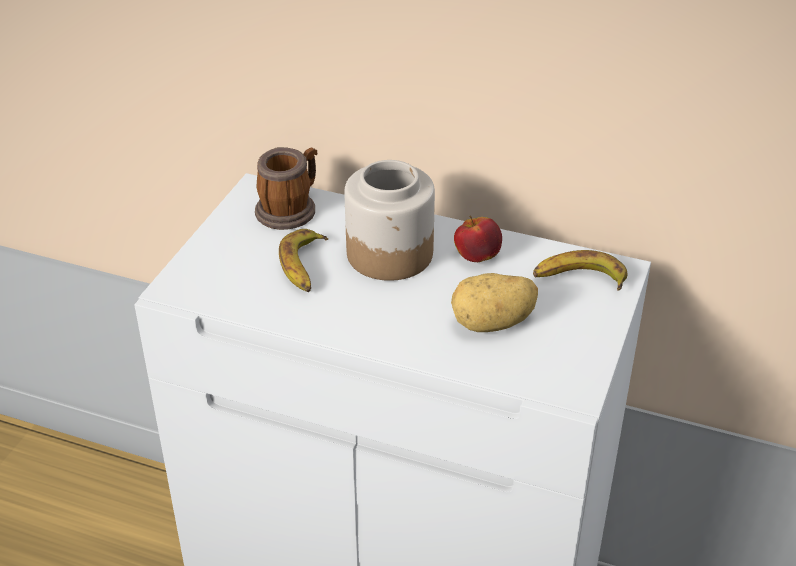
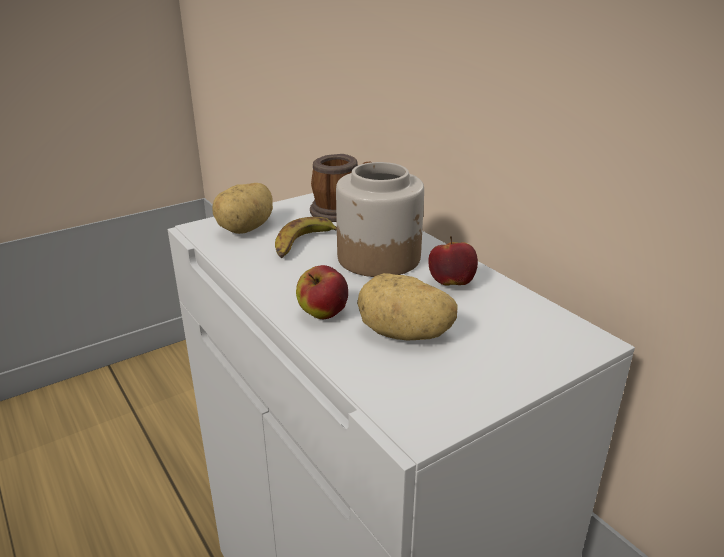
camera: 35 degrees right, 10 degrees down
(223, 270) = (247, 229): none -> potato
(410, 334) = (323, 314): none -> apple
(578, 279) = (534, 332): banana -> none

